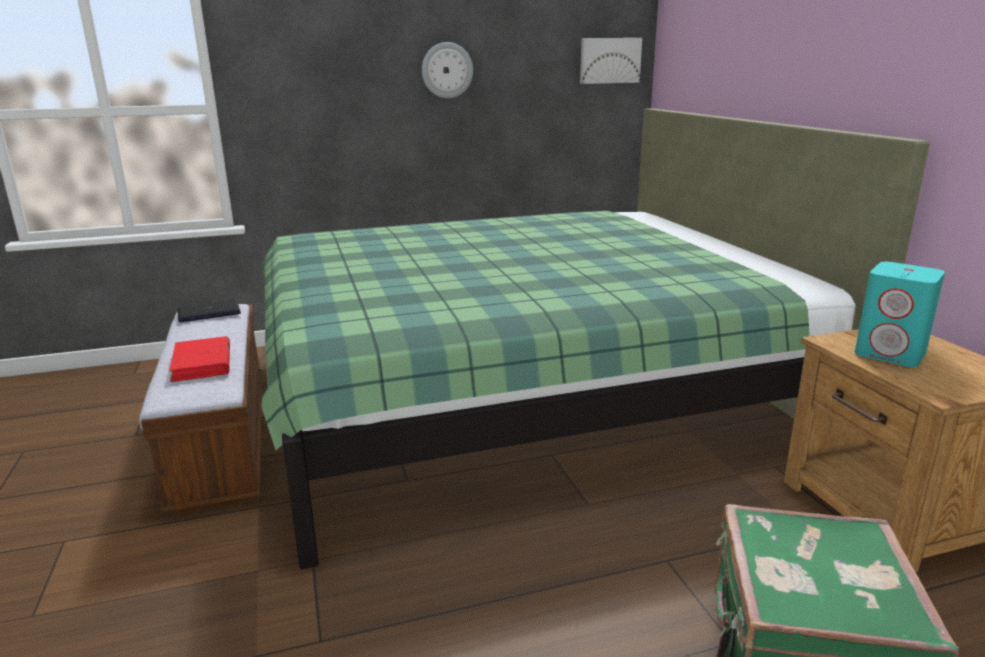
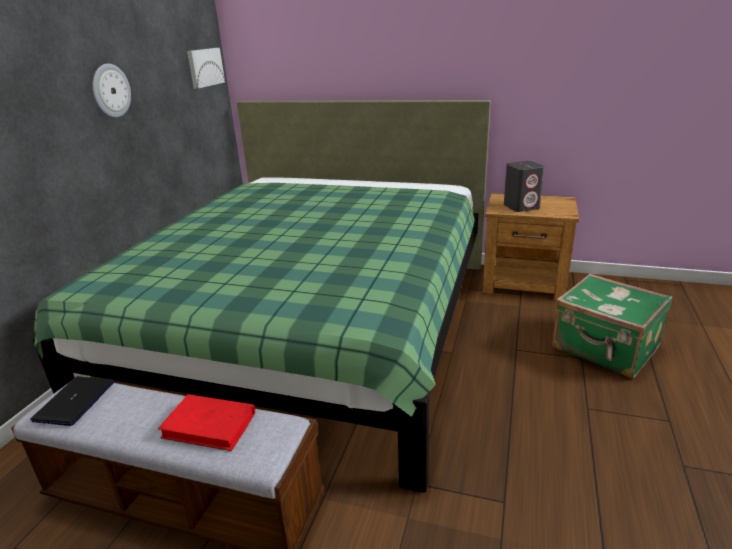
camera: 55 degrees left, 5 degrees up
(890, 354) = (521, 207): turquoise speaker -> grey speaker

